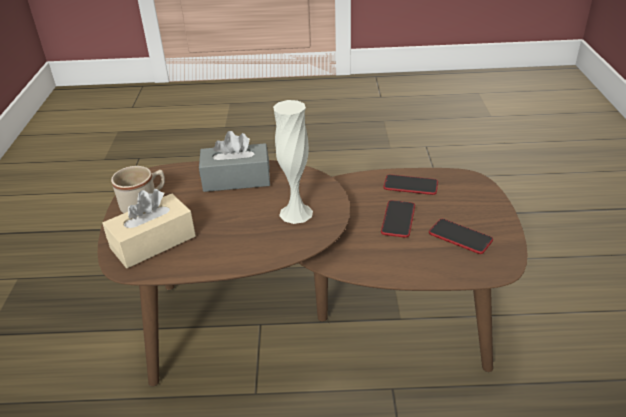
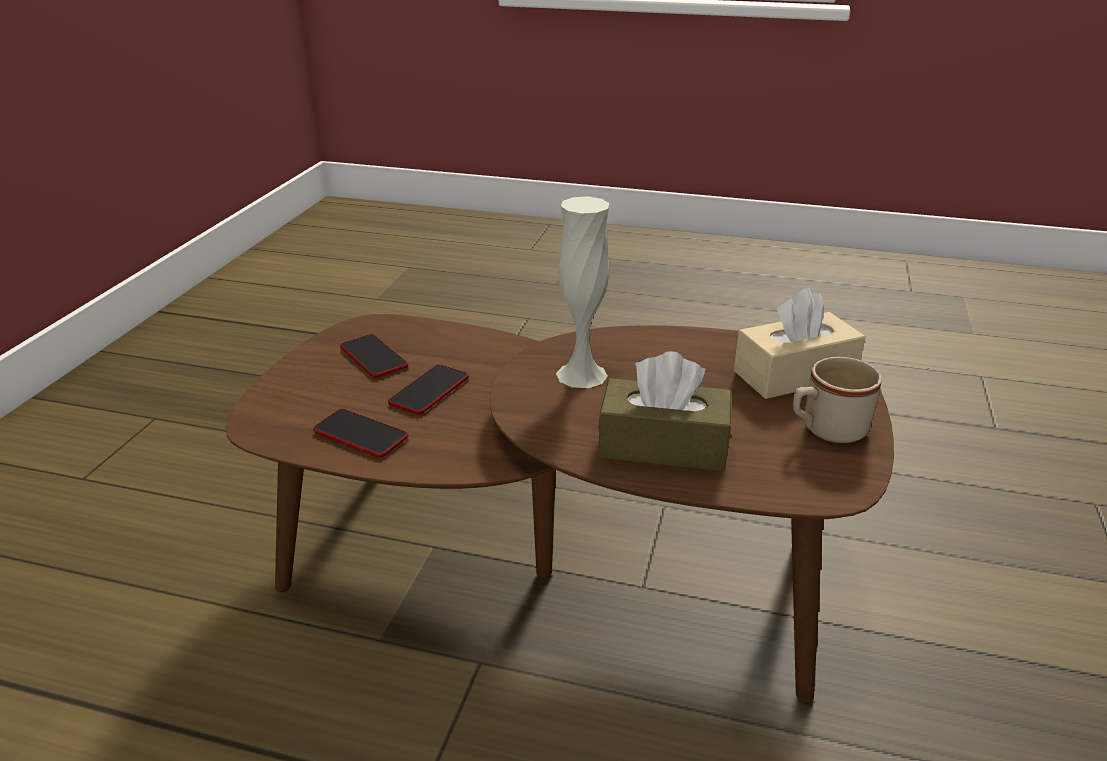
camera: 165 degrees left, 5 degrees down
(236, 179) = (663, 446): grey tissue box -> brown tissue box

